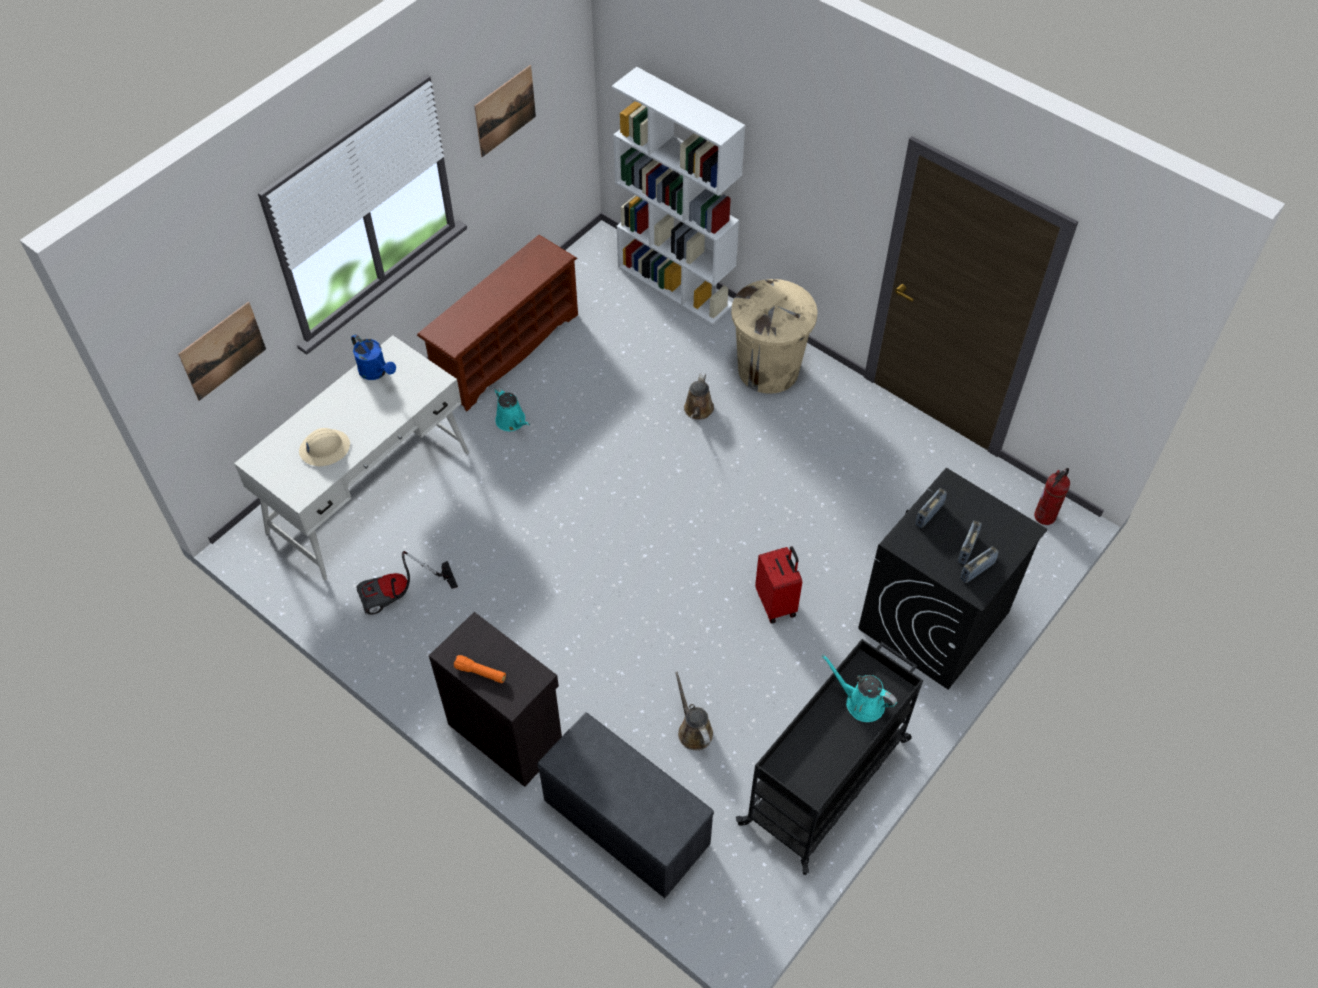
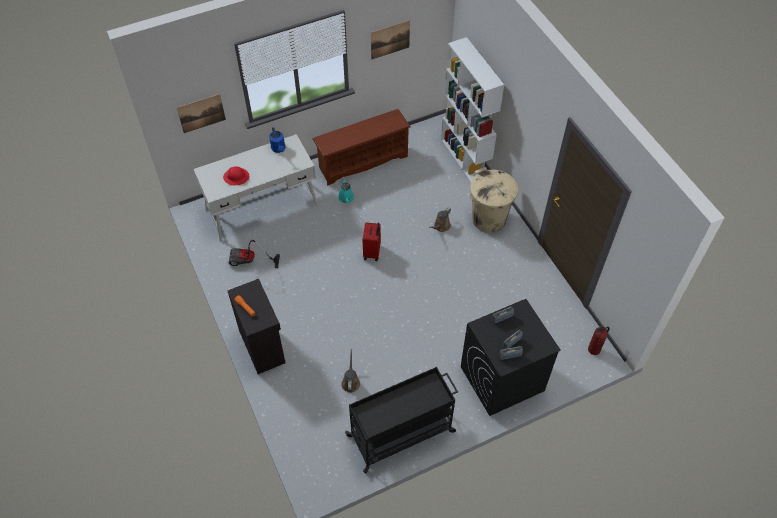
camera: 25 degrees right, 0 degrees up
(324, 448) = (236, 177): beige hard hat -> red hard hat
(624, 822) = (294, 410): grey bench -> none
(777, 603) = (426, 337): red suitcase -> red suitcase (372, 252)
(861, 702) = (420, 398): turquoise watering can -> none

